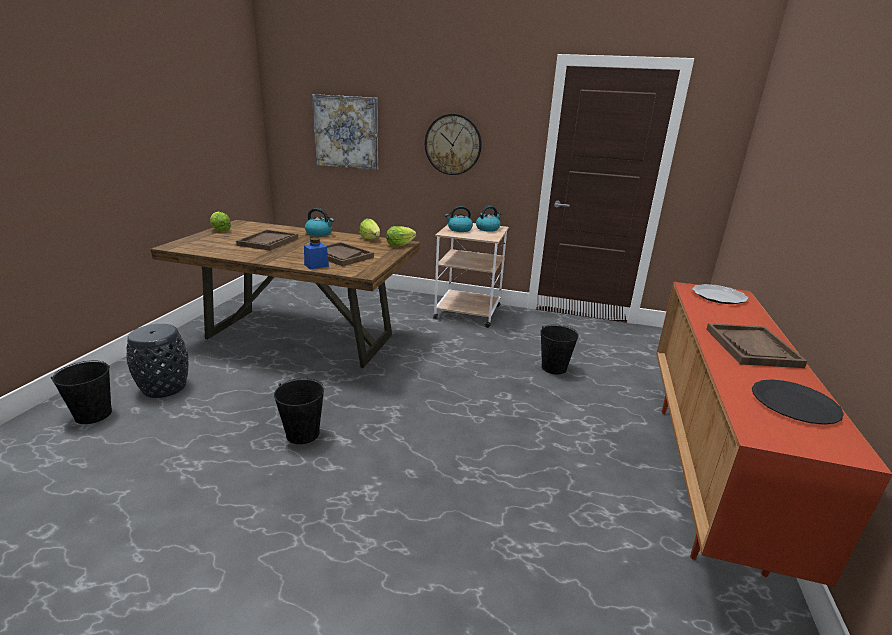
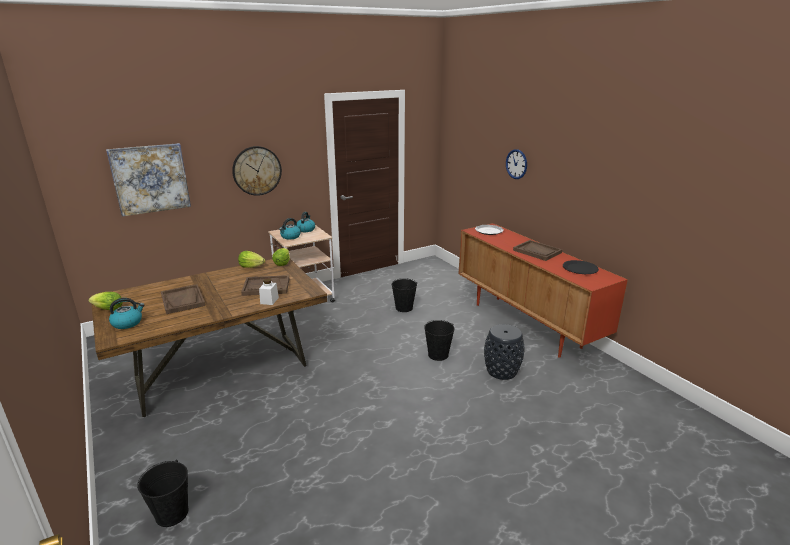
camera: 45 degrees left, 0 degrees up
(164, 387) = (188, 463): black stool -> black stool (501, 371)
(302, 434) = (343, 420): black bucket -> black bucket (438, 355)
(316, 265) = (269, 300): blue jar -> white jar
(319, 233) = (202, 277): kettle -> kettle (128, 323)
(810, 183) = (516, 164): none -> wall clock

